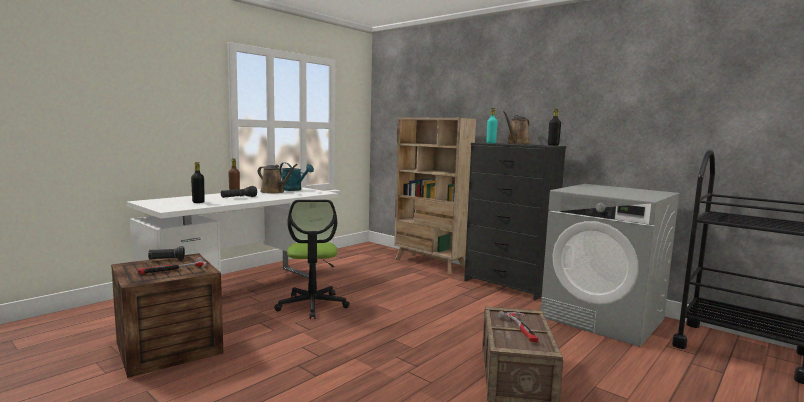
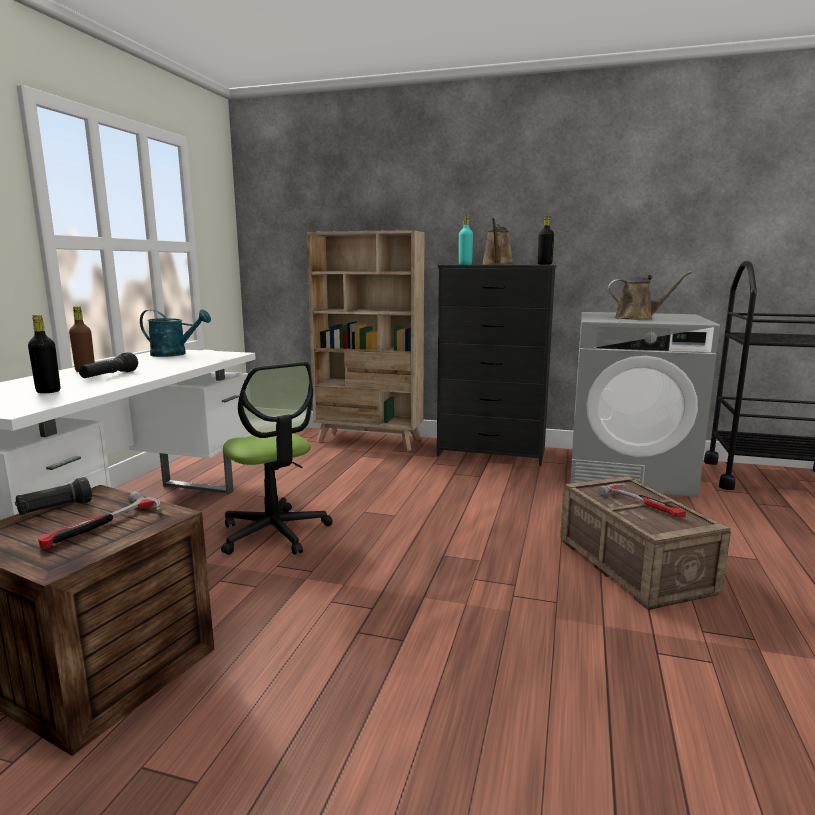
camera: 25 degrees left, 5 degrees up
(274, 192) = (148, 360): brown watering can -> brown watering can (637, 318)

